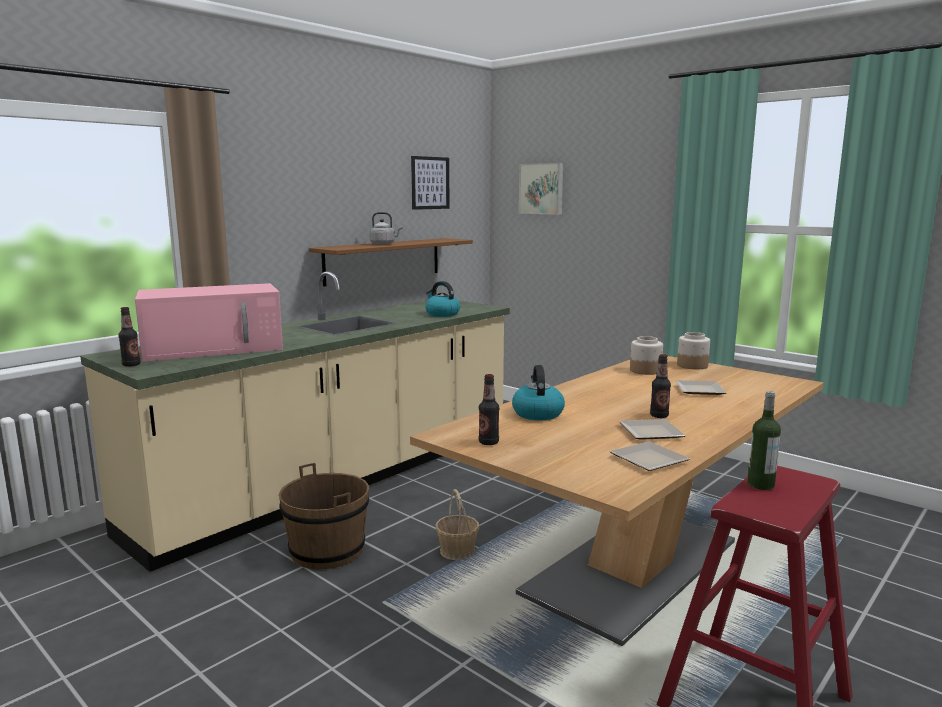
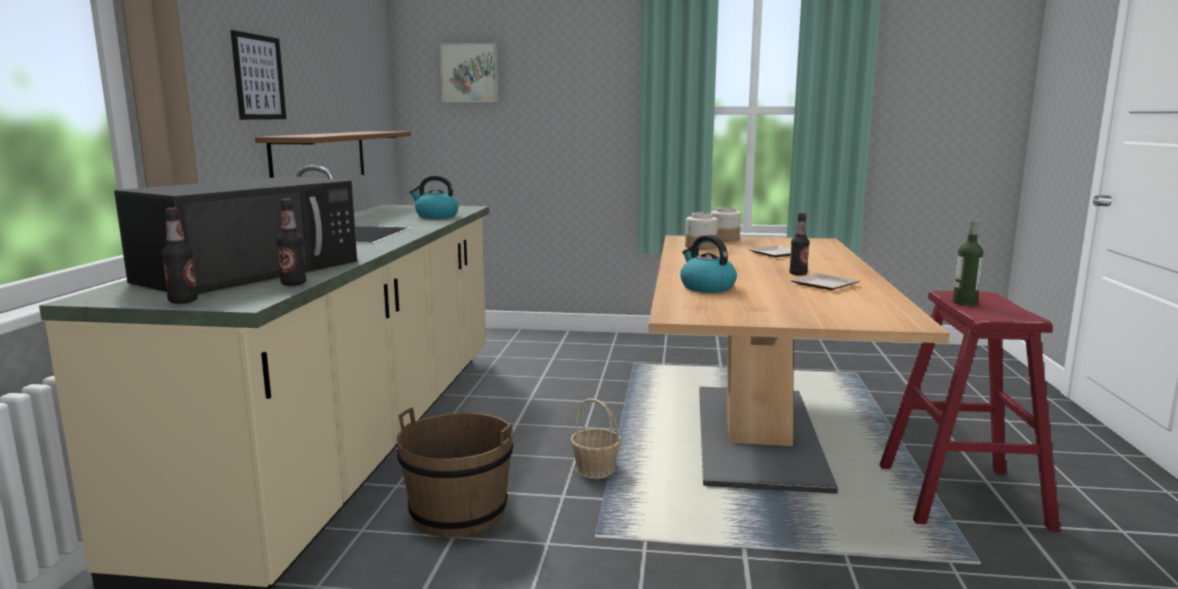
camera: 35 degrees left, 0 degrees up
(215, 348) = (252, 271): pink microwave -> black microwave
(384, 244) = (334, 133): grey kettle -> none
(430, 183) = (350, 60): picture -> picture (258, 77)
(488, 442) = (731, 313): bottle -> bottle (293, 283)
(651, 460) = (875, 301): plate -> none

